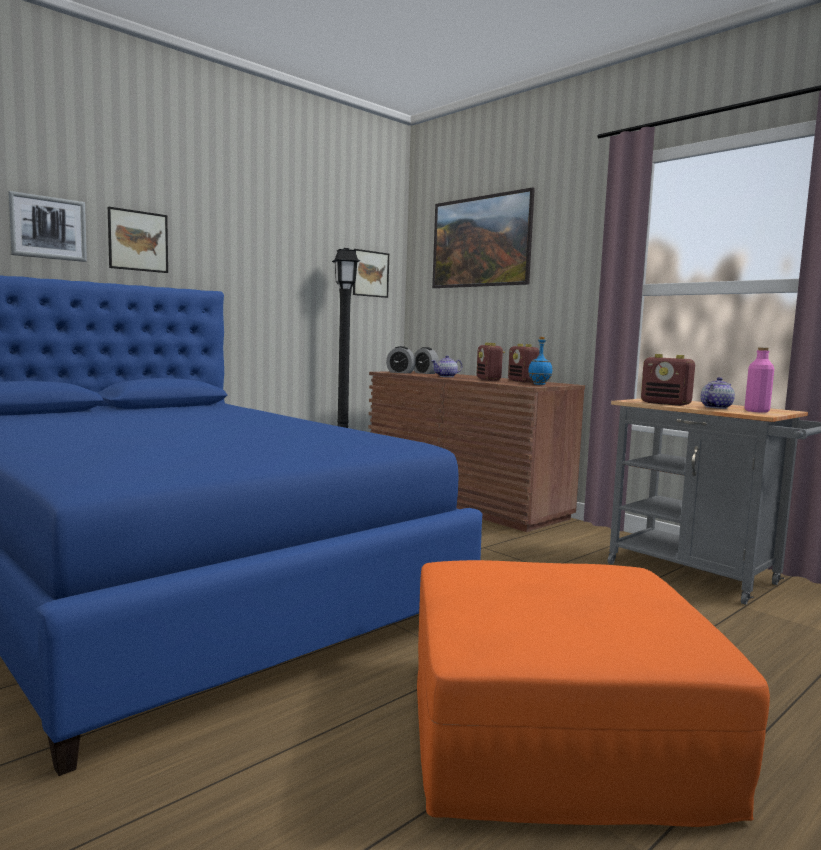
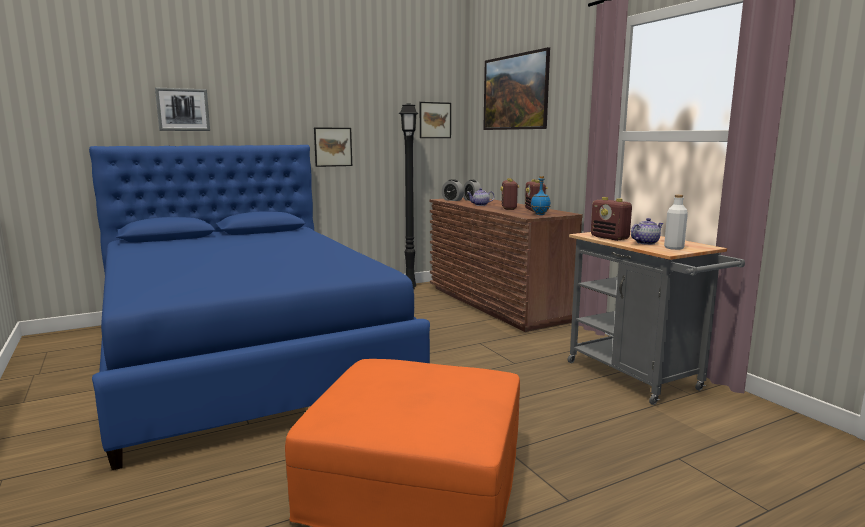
camera: 15 degrees right, 5 degrees up
(138, 241) = (246, 112): picture -> picture (333, 147)
(756, 411) = (674, 248): pink bottle -> white bottle

